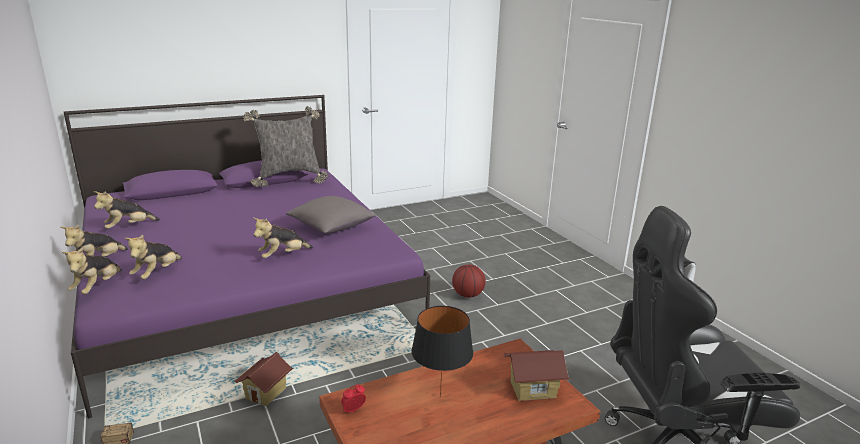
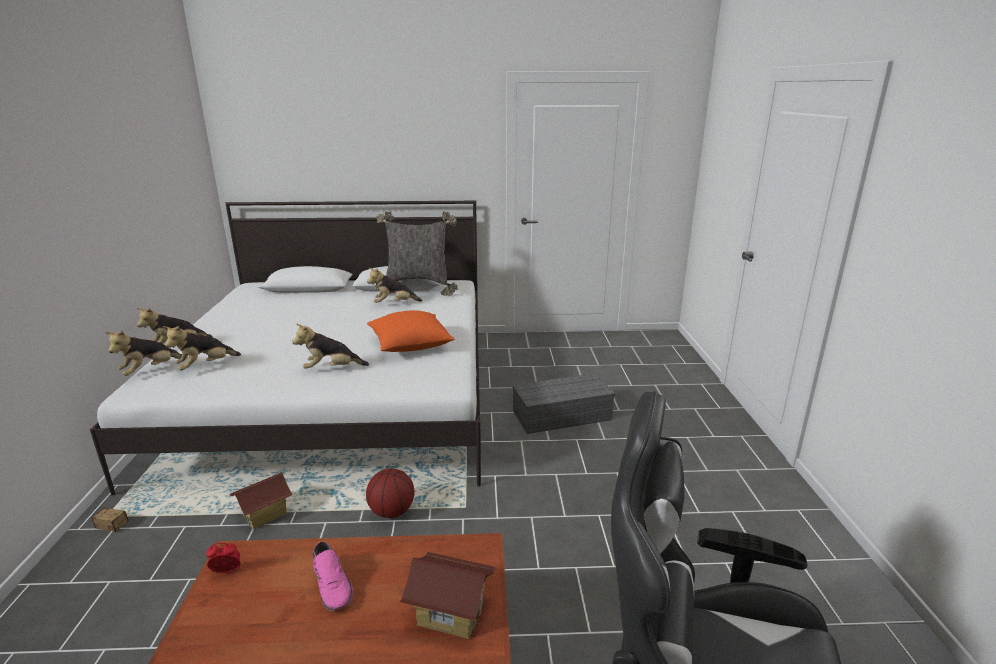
camera: 25 degrees right, 0 degrees up
(128, 227) = (237, 316): plush toy -> plush toy (394, 304)
(244, 287) = (339, 394): purple bed -> white bed
(332, 227) = (410, 346): grey pillow -> orange pillow
(440, 396) = (333, 585): black table lamp -> pink shoe
(449, 268) = (562, 414): none -> grey storage box
(467, 295) = (558, 452): basketball -> basketball (391, 511)

